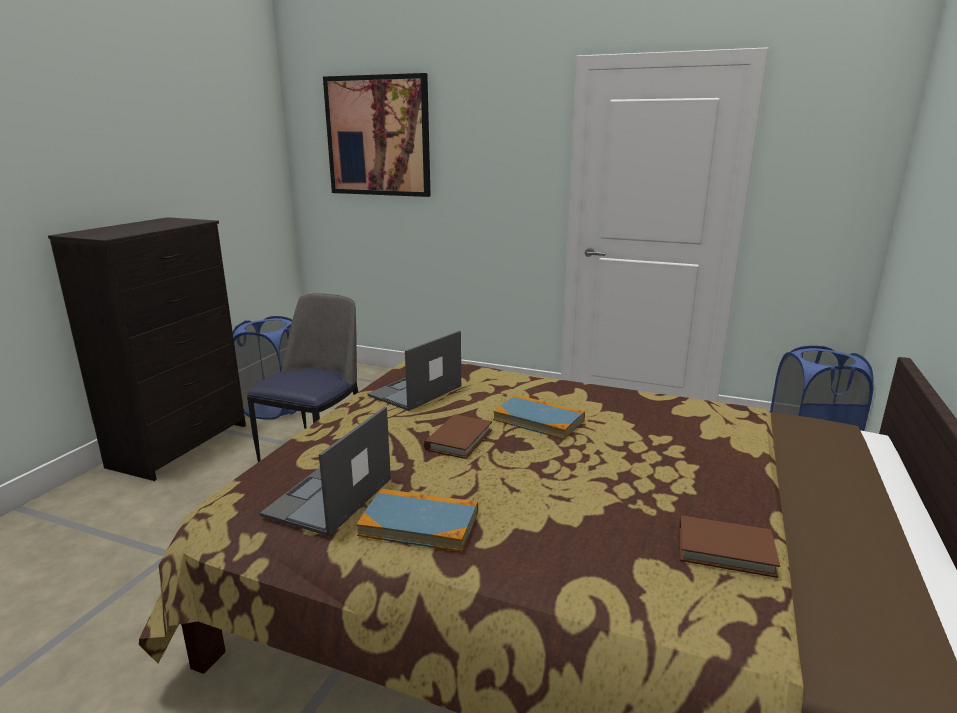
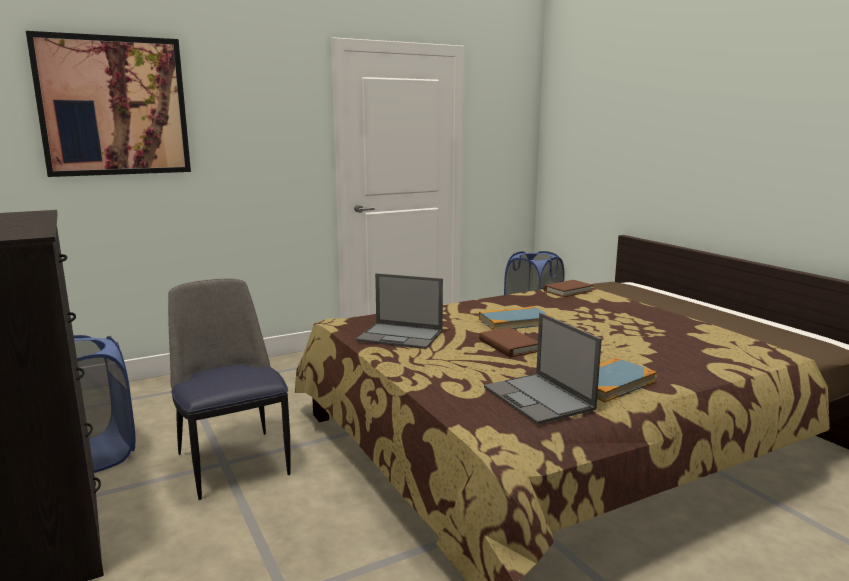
camera: 50 degrees left, 5 degrees down
(415, 391) = (401, 336): laptop -> laptop turned 60 degrees counterclockwise
(725, 550) = (712, 334): brown book -> brown book (567, 291)

